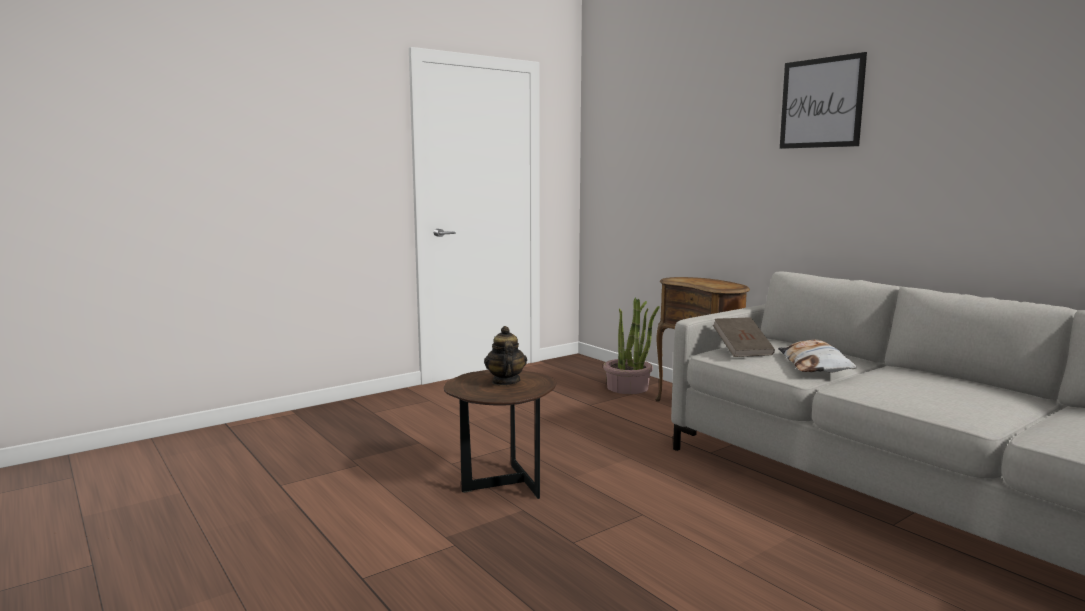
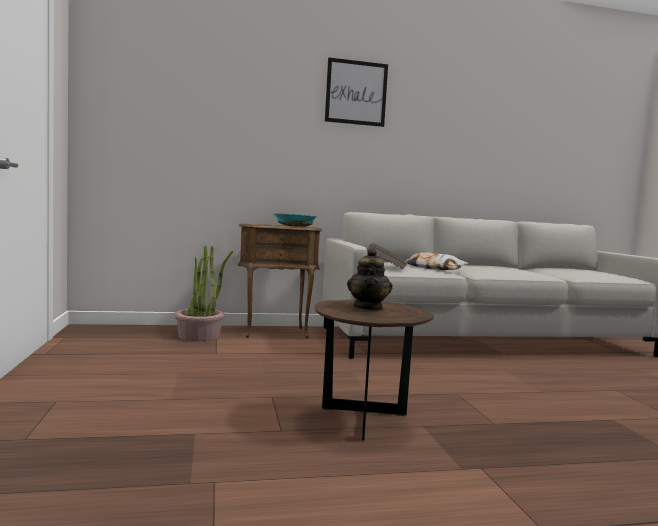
camera: 65 degrees left, 5 degrees down
(505, 382) = (368, 308): teapot -> teapot turned 105 degrees counterclockwise
(719, 284) = (295, 226): none -> turquoise bowl

